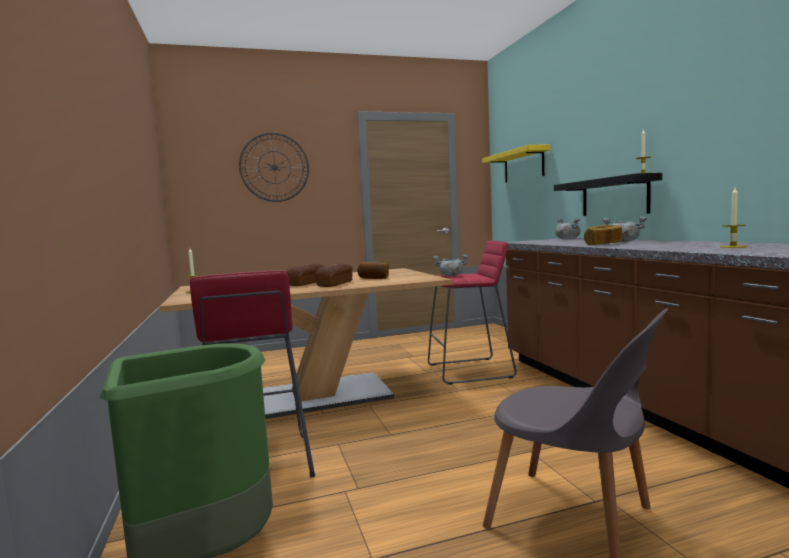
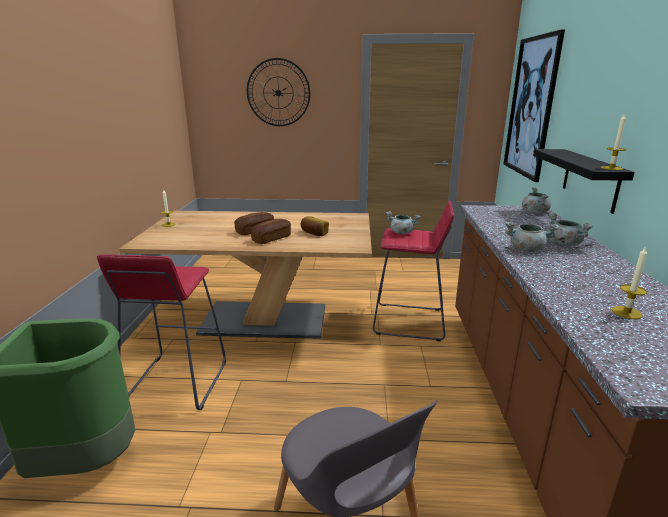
camera: 20 degrees right, 15 degrees up
(523, 165) = (531, 107): yellow shelf -> picture
(602, 244) = (526, 249): bread -> grey cooking pot

